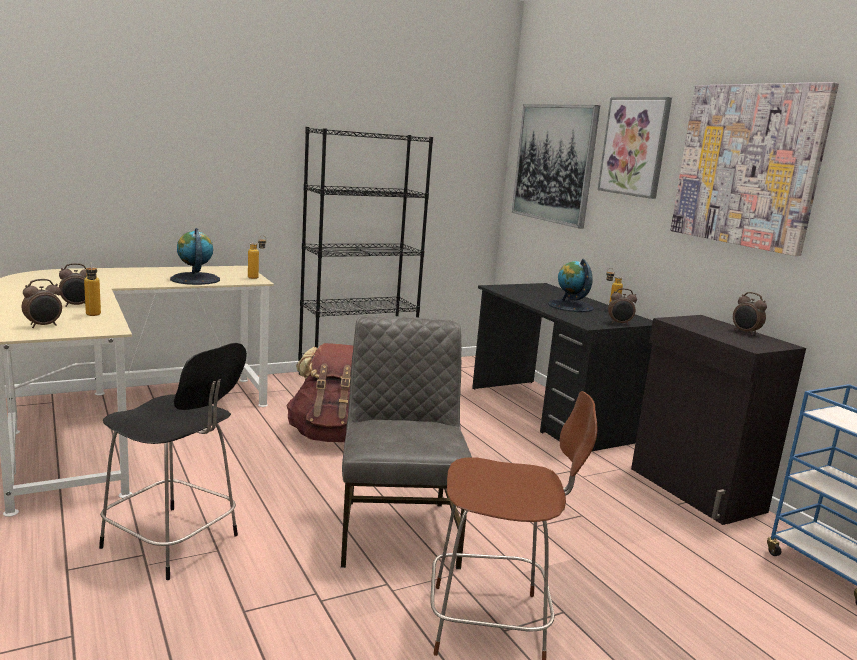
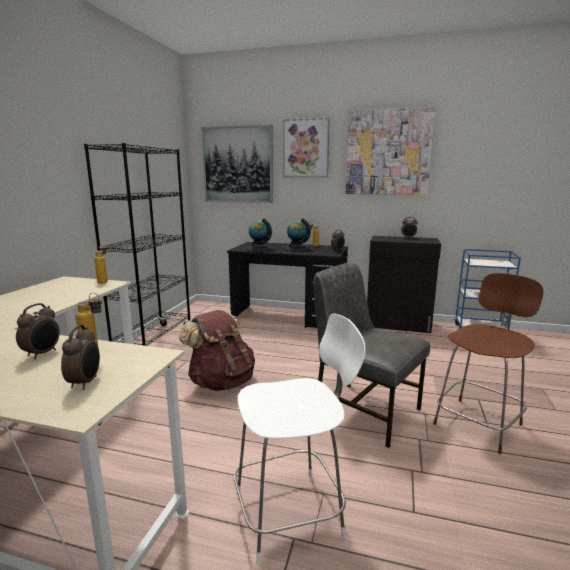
camera: 45 degrees left, 0 degrees up
(174, 543) = (292, 513): black chair -> white chair
(195, 279) = (62, 297): globe -> globe (259, 249)

